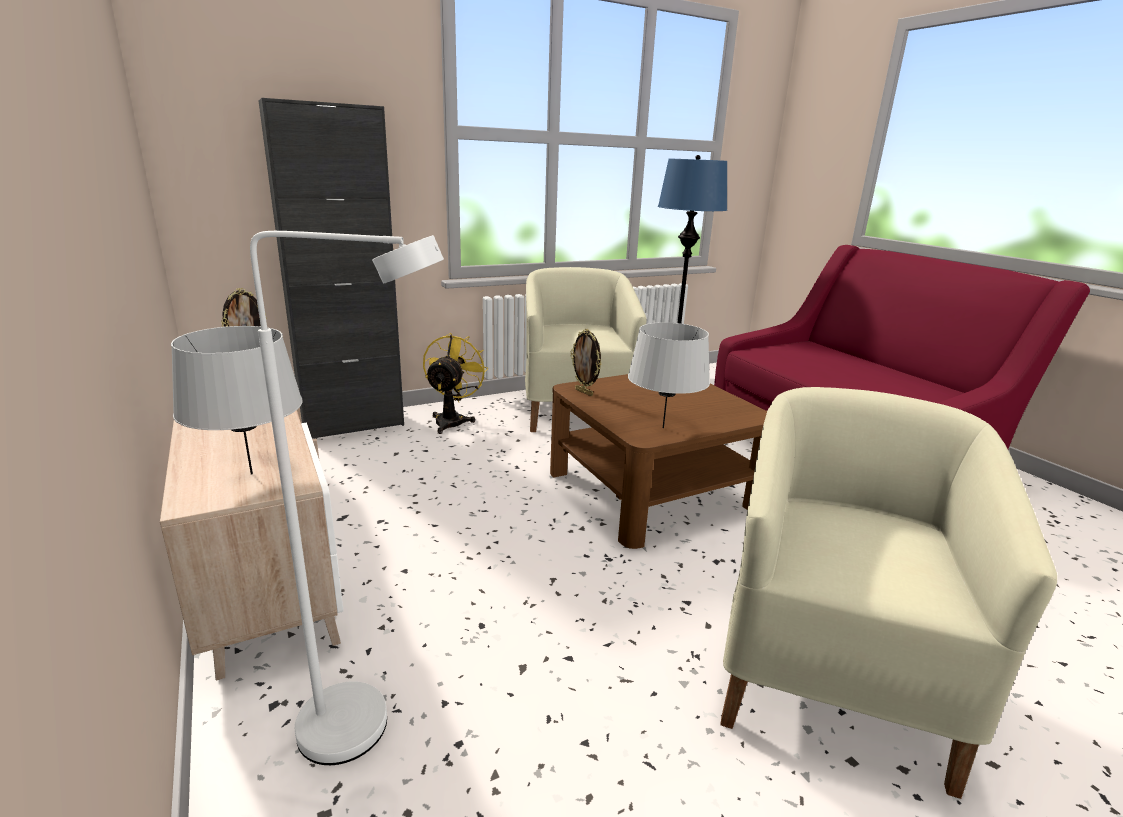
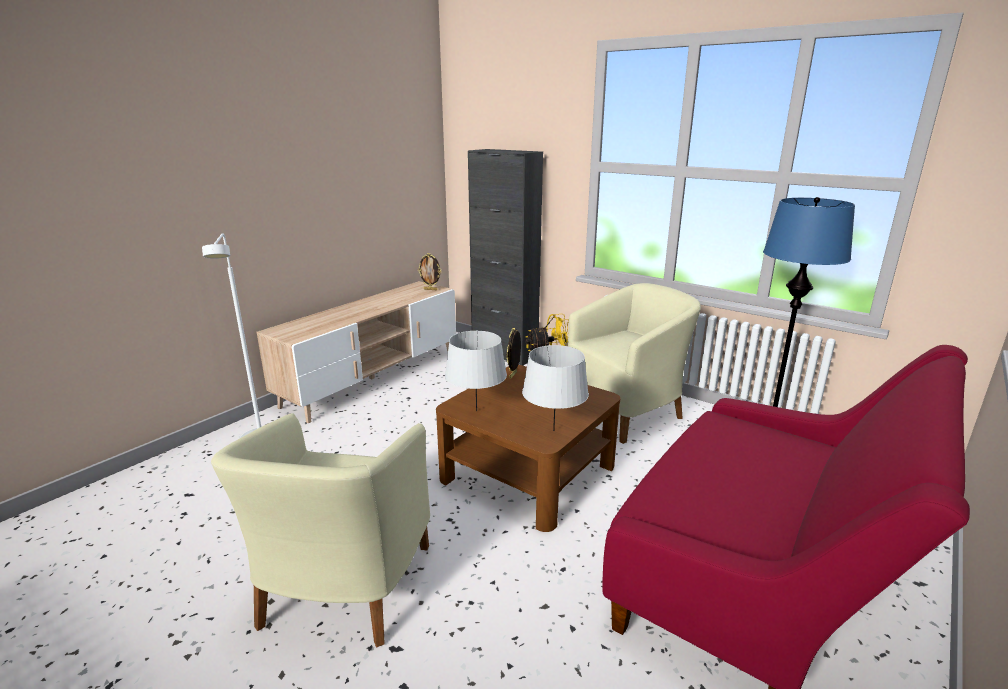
camera: 65 degrees right, 0 degrees up
(251, 473) = (299, 330): grey table lamp -> grey table lamp (554, 430)
(830, 677) = (343, 587): beige armchair -> beige armchair turned 105 degrees clockwise

